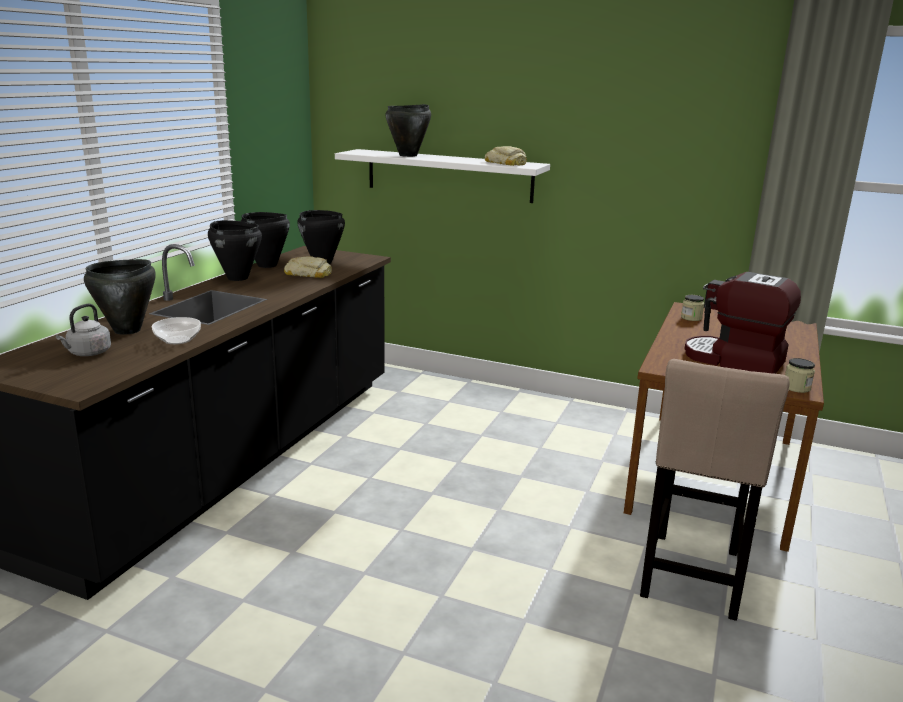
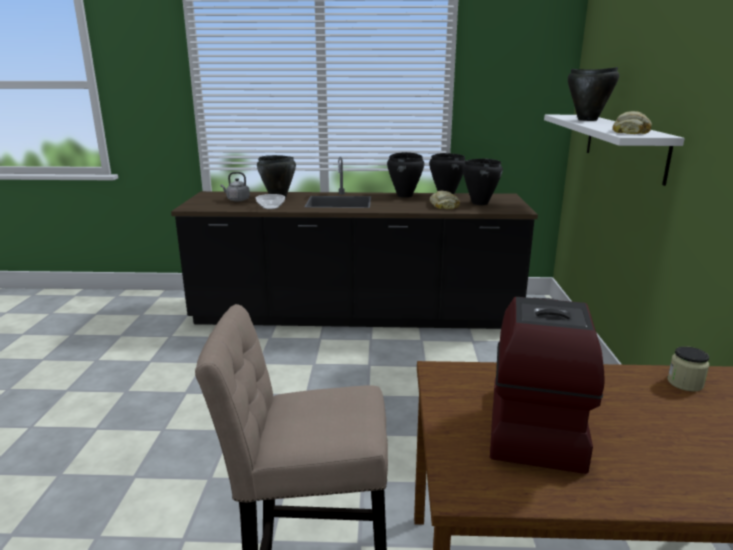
camera: 70 degrees right, 0 degrees up
(796, 387) = (473, 485): jar -> none

